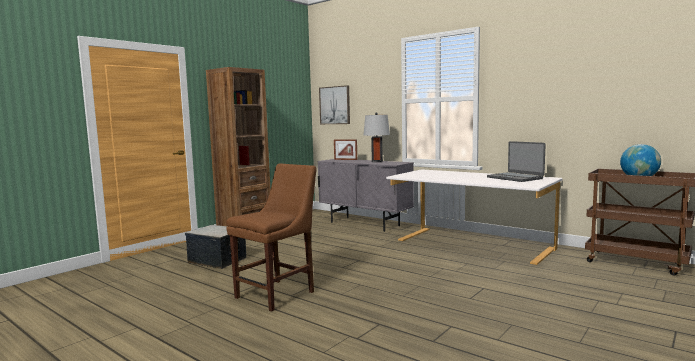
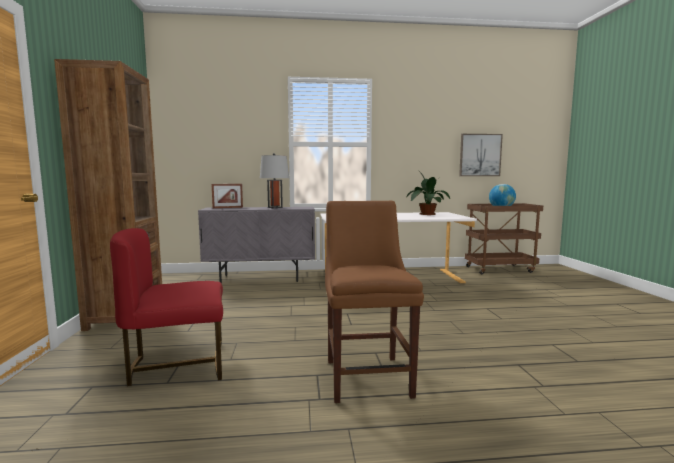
camera: 45 degrees left, 0 degrees up
(217, 260) = (178, 365): storage box -> red chair
(335, 105) = (193, 144): picture -> picture (480, 155)
(515, 178) = (426, 214): laptop -> potted plant

